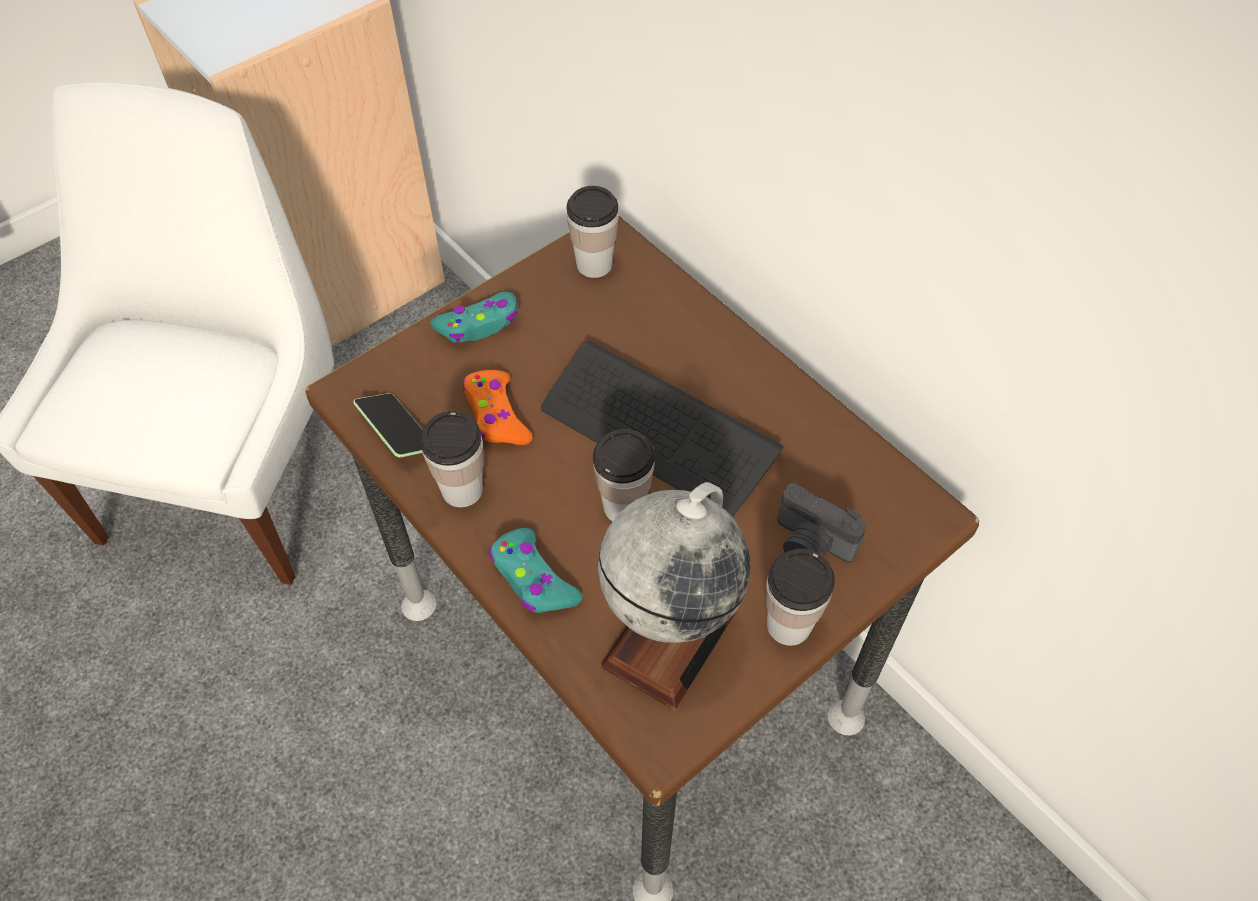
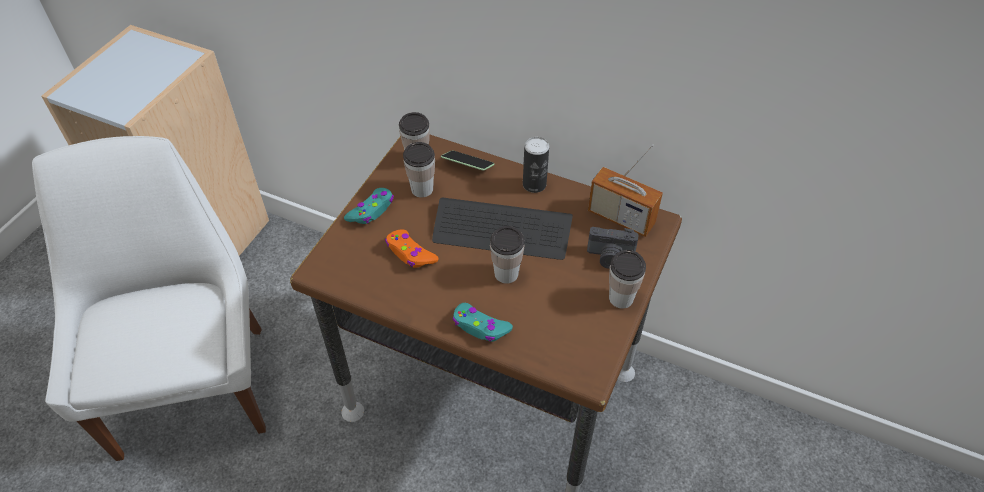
camera: 25 degrees left, 5 degrees down
(396, 432) = (359, 282): phone -> phone (467, 165)
(462, 489) = (414, 297): cup -> cup (422, 189)
(669, 636) = (566, 327): globe -> none
(754, 372) = (534, 184): none -> can
(869, 483) = (621, 217): none -> radio

